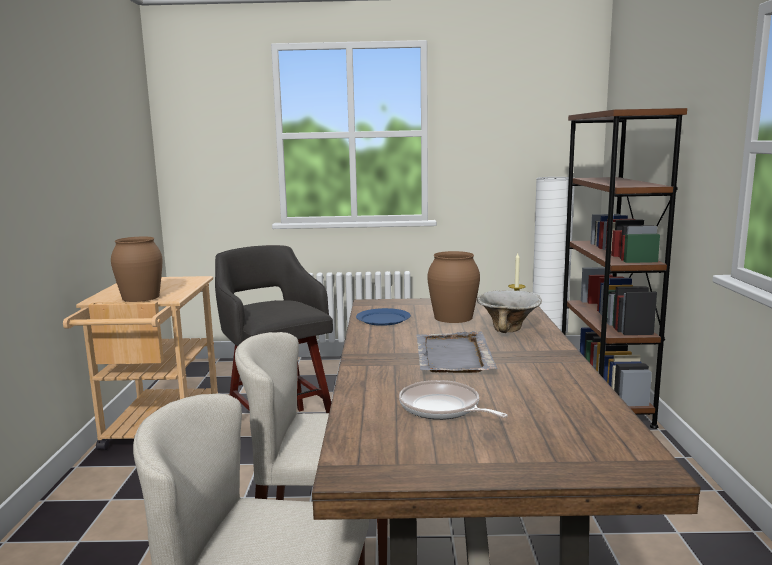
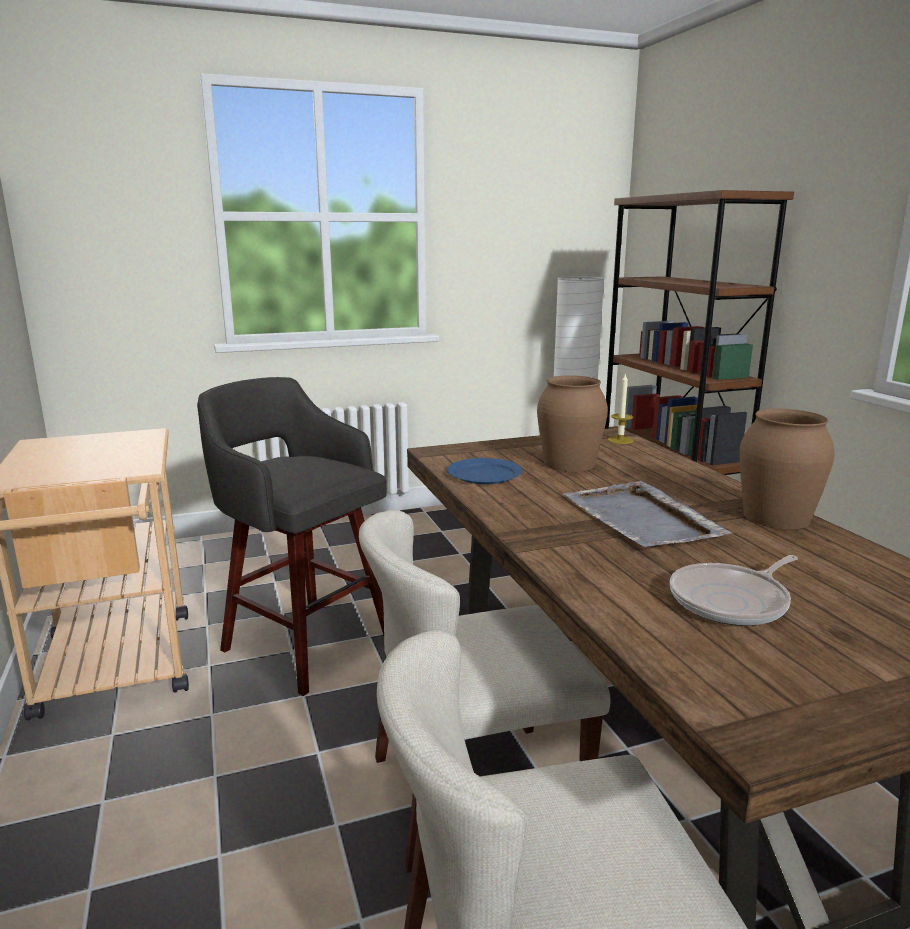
camera: 20 degrees left, 5 degrees up
(140, 297) = (89, 472): brown vase -> brown vase (775, 517)
(442, 408) = (732, 601): frying pan -> frying pan turned 60 degrees counterclockwise
(509, 330) = (657, 475): bowl -> none

